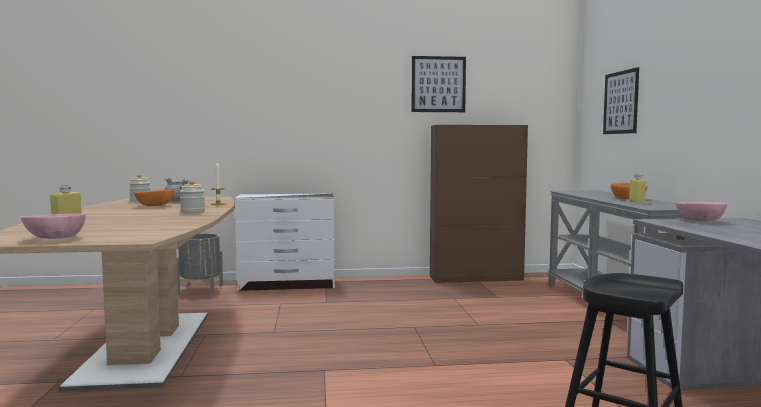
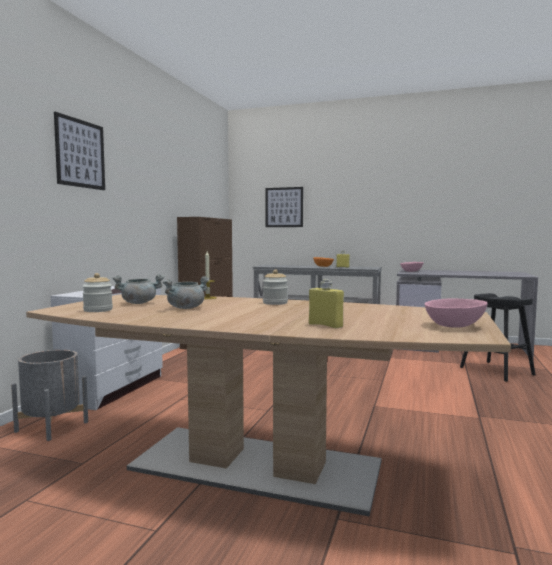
camera: 65 degrees left, 0 degrees up
(155, 206) = (186, 308): orange bowl -> grey cooking pot
(438, 84) = (176, 181): picture -> picture (80, 153)

